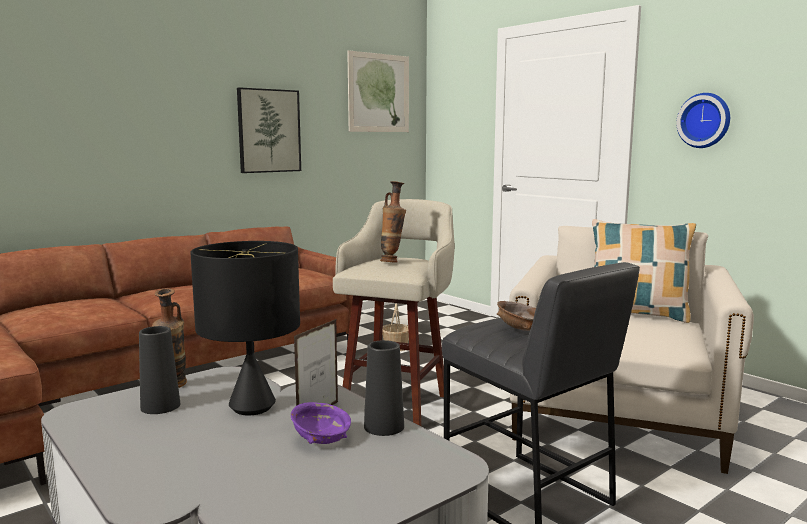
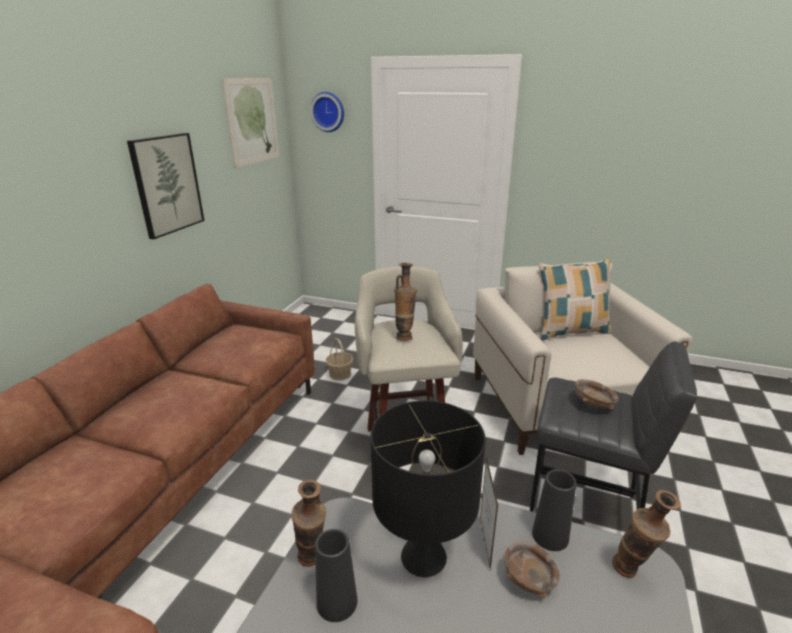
camera: 30 degrees left, 15 degrees up
(321, 439) = (528, 579): purple bowl -> brown bowl
(424, 465) = (631, 574): none -> vase
(705, 120) = (575, 160): wall clock -> wall clock (328, 112)

